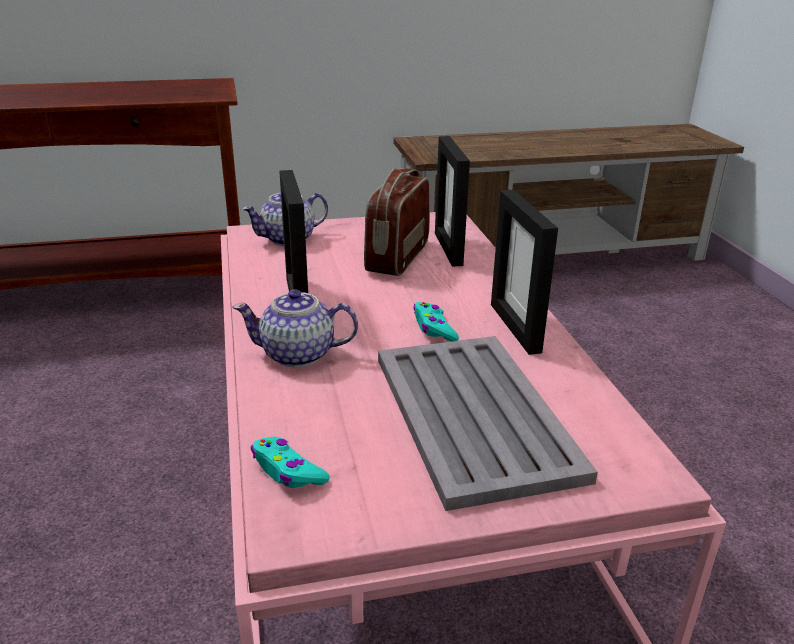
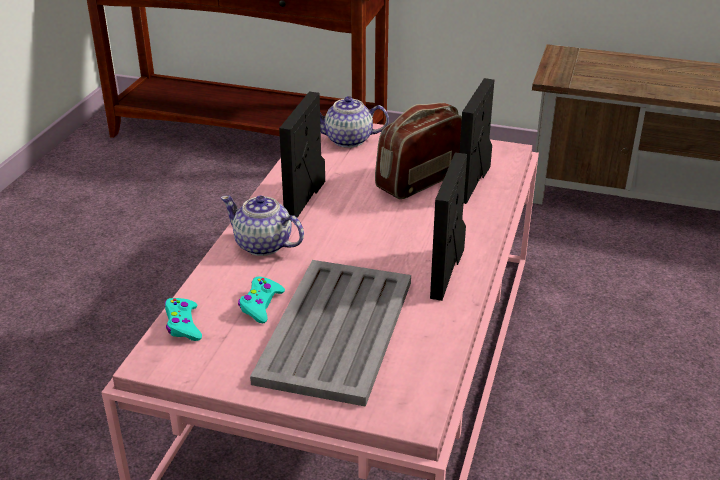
camera: 30 degrees right, 5 degrees up
(434, 328) = (380, 254): turquoise game controller -> turquoise game controller (261, 305)

